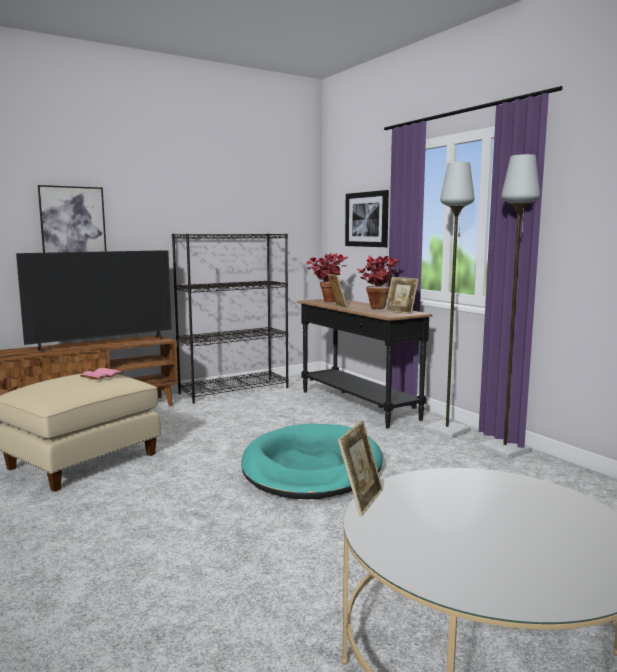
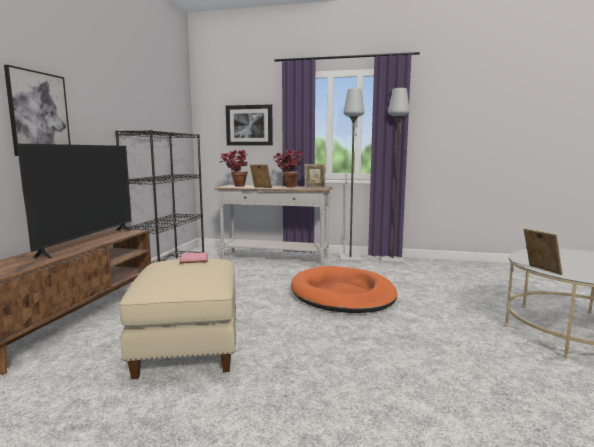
camera: 45 degrees left, 0 degrees up
(312, 467) = (342, 295): turquoise dog bed -> orange dog bed
(357, 405) = (274, 258): black console table -> white console table

